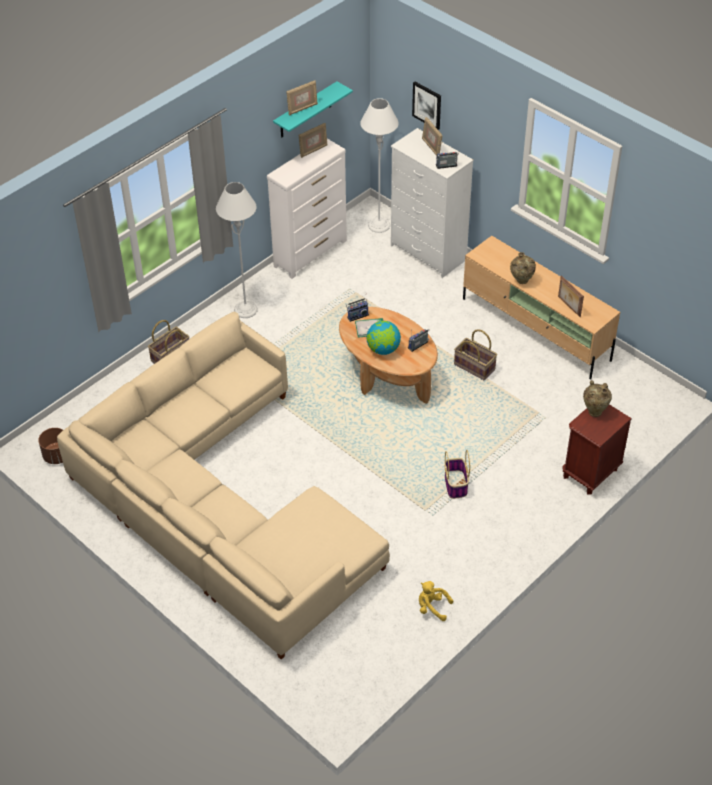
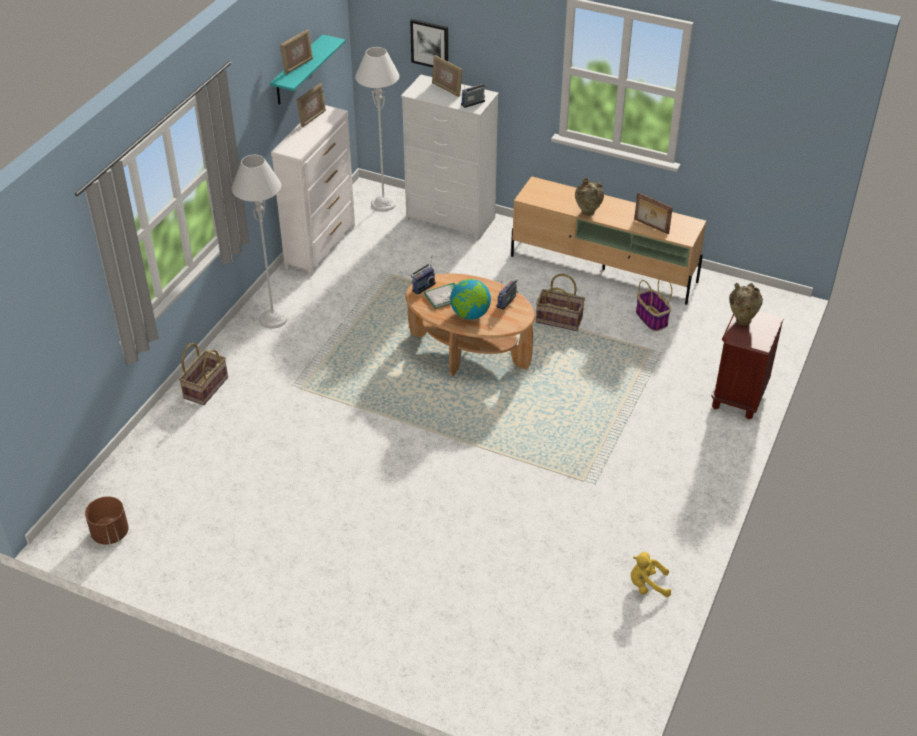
camera: 20 degrees left, 5 degrees down
(221, 505) = (343, 538): beige sofa -> none
(456, 485) = (603, 445): basket -> basket (652, 319)

